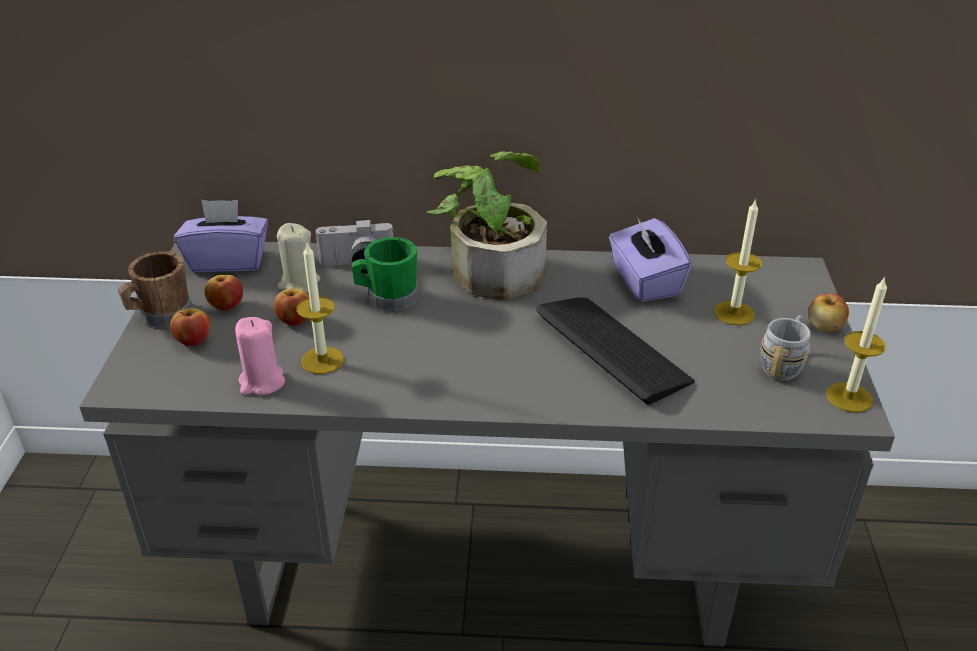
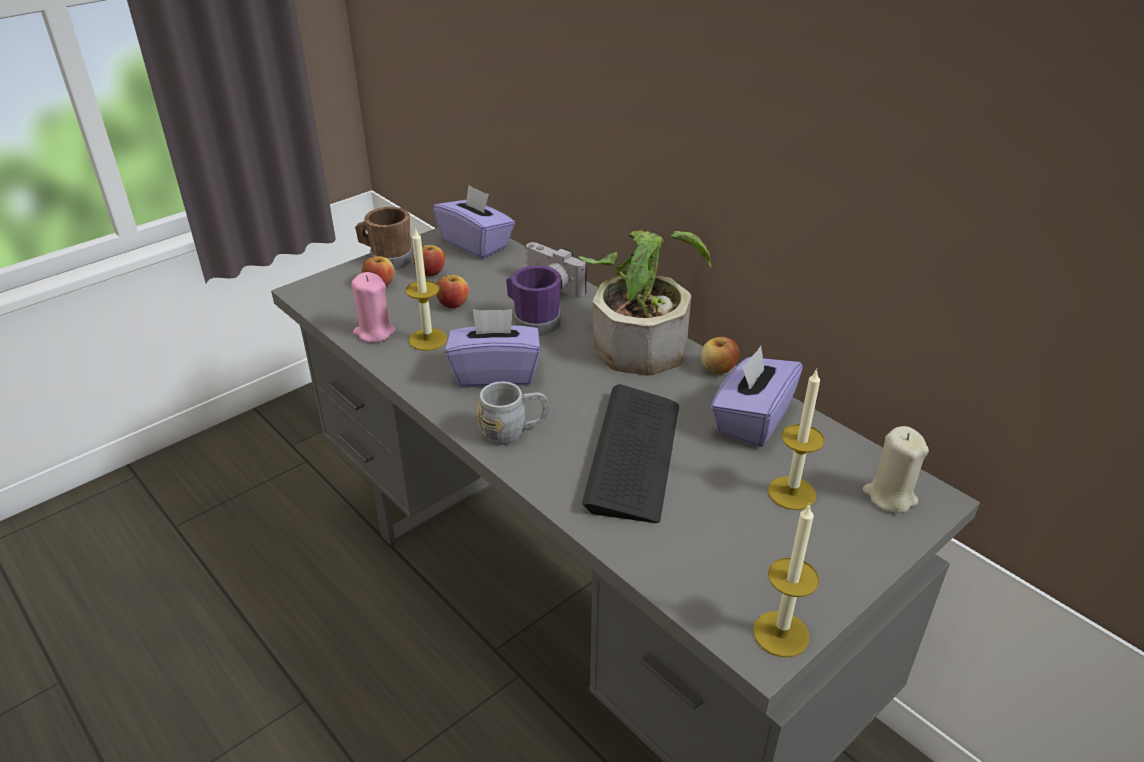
camera: 45 degrees right, 0 degrees up
(299, 283) = (493, 281): beige candle -> beige candle (889, 496)
(387, 298) = (533, 321): green mug -> purple mug
(424, 353) = (495, 373): none -> purple tissue box
(783, 364) = (765, 563): grey mug -> grey mug (514, 432)
(825, 327) = (866, 561): apple -> apple (718, 369)

